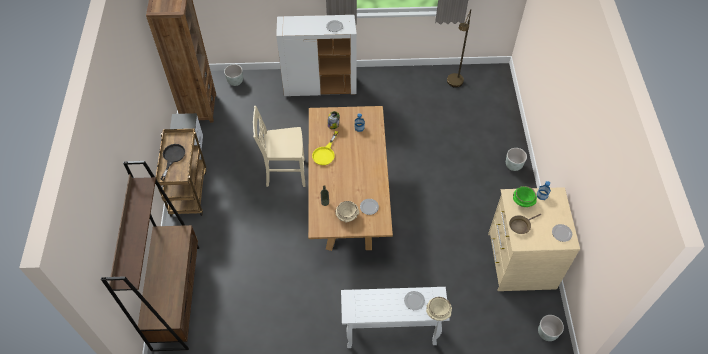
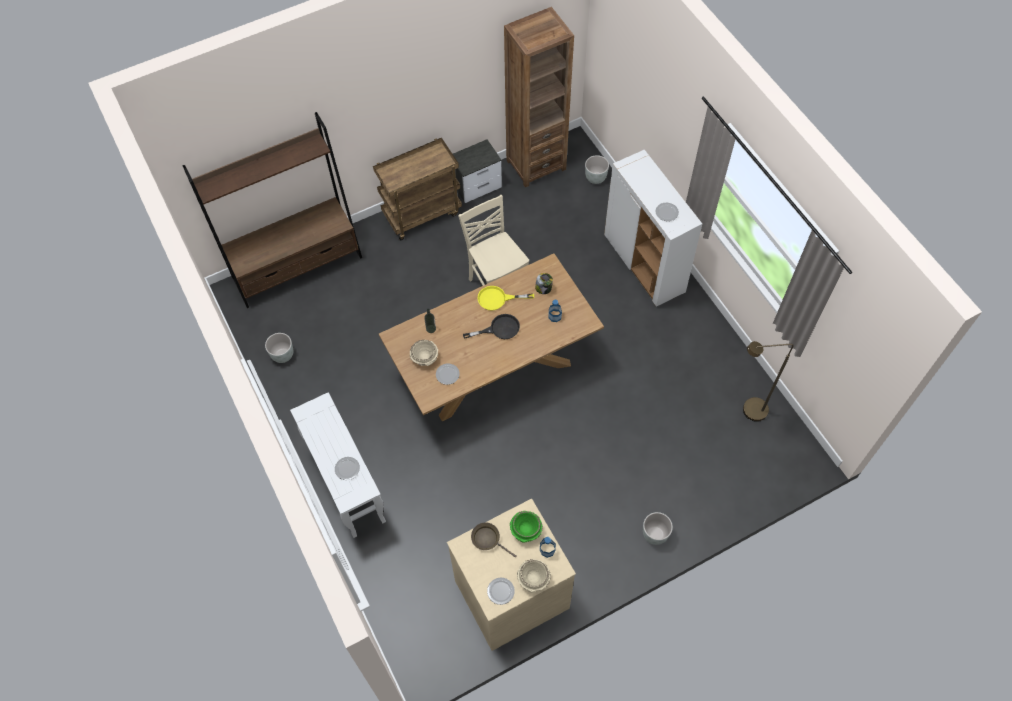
camera: 65 degrees right, 5 degrees up
(172, 157) = (413, 165): black frying pan -> black frying pan (499, 329)
(438, 312) = (343, 498): beige bowl -> beige bowl (533, 579)
(547, 333) = (424, 658): grey planter -> grey planter (282, 355)

